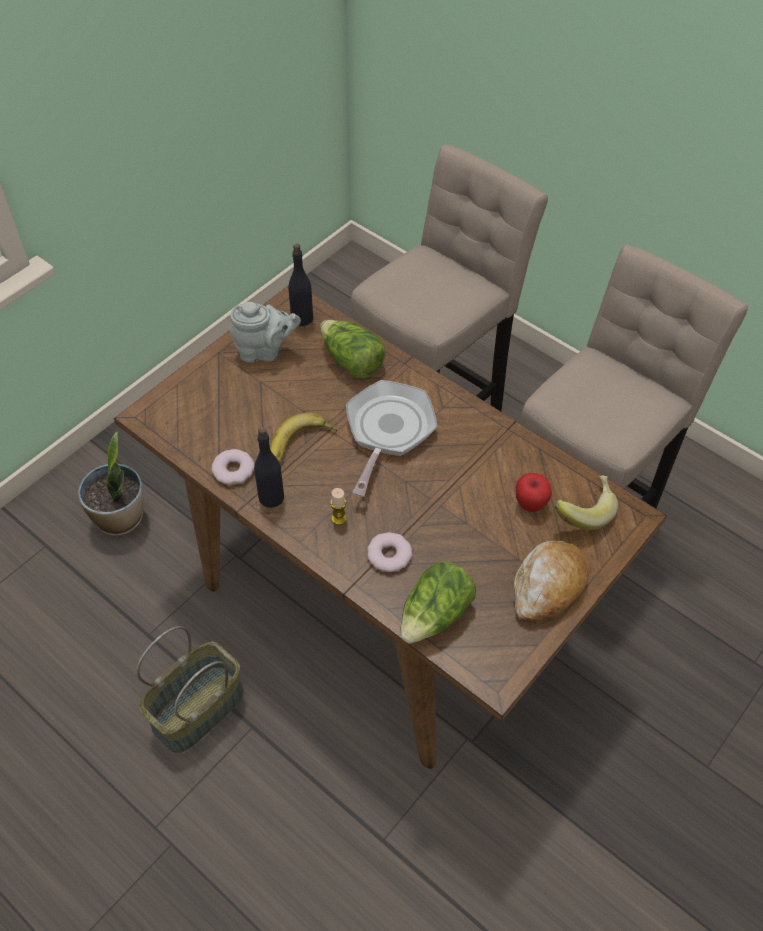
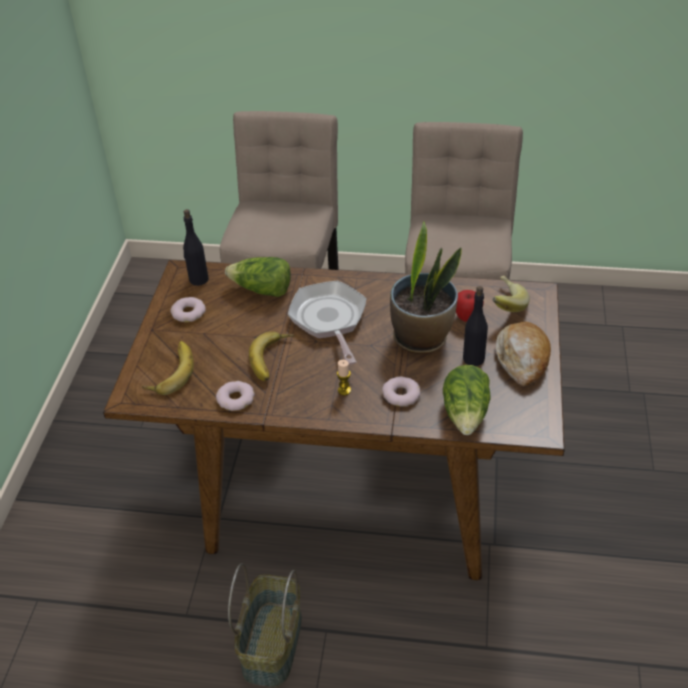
camera: 30 degrees left, 10 degrees down
(120, 518) = (91, 542): potted plant -> potted plant (421, 337)
(199, 407) = (170, 371): none -> banana
(264, 351) = (188, 312): grey teapot -> donut
(271, 497) = (281, 402): black bottle -> black bottle (473, 358)

